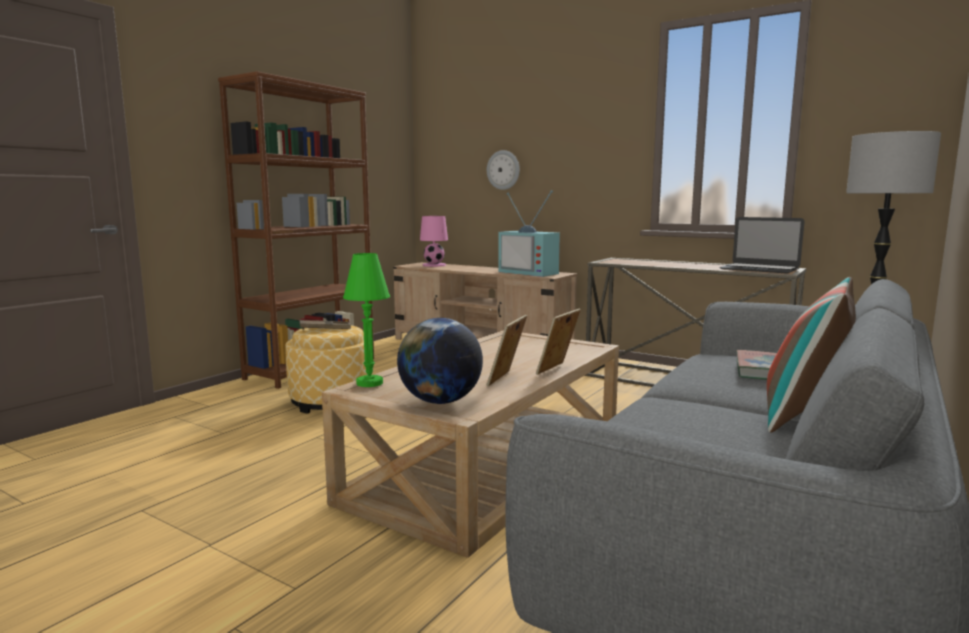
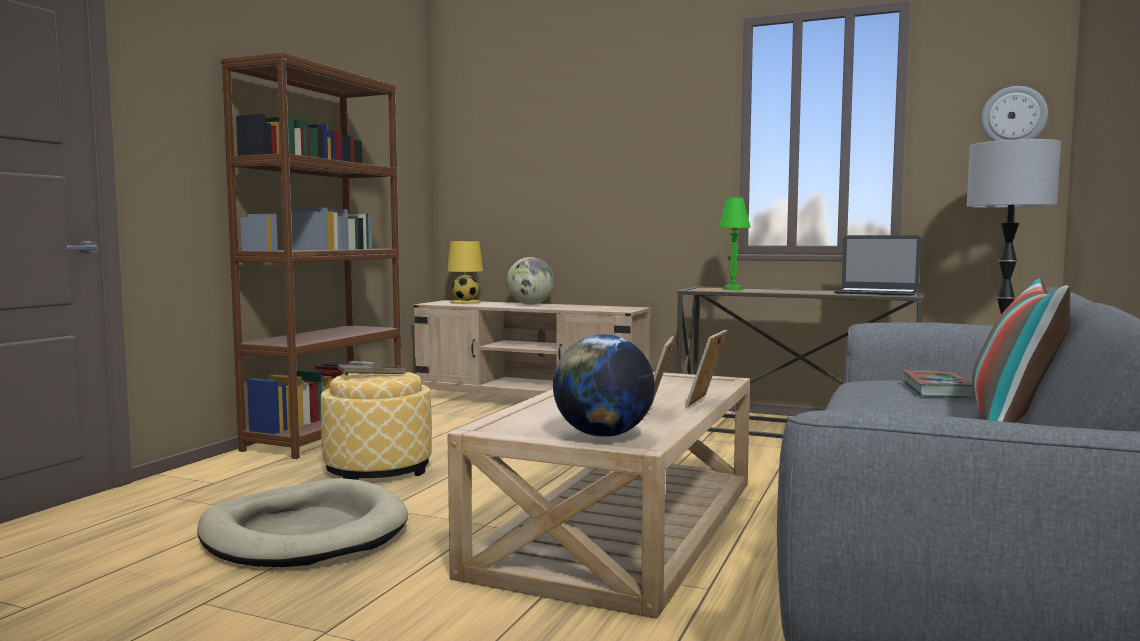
camera: 10 degrees left, 5 degrees down
(246, 454) = (304, 532): none -> beige dog bed
(369, 383) = (498, 422): green table lamp -> green table lamp (733, 289)
(434, 265) = (465, 302): pink table lamp -> yellow table lamp
(482, 268) = (530, 304): none -> globe
(503, 170) = (553, 184): wall clock -> wall clock (1013, 116)
(530, 272) = (595, 307): television -> none

